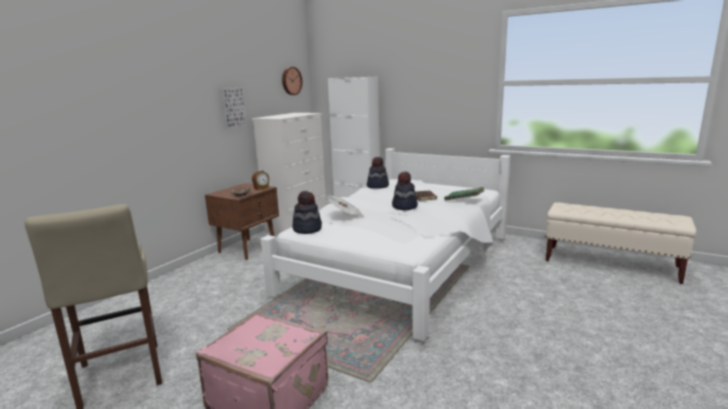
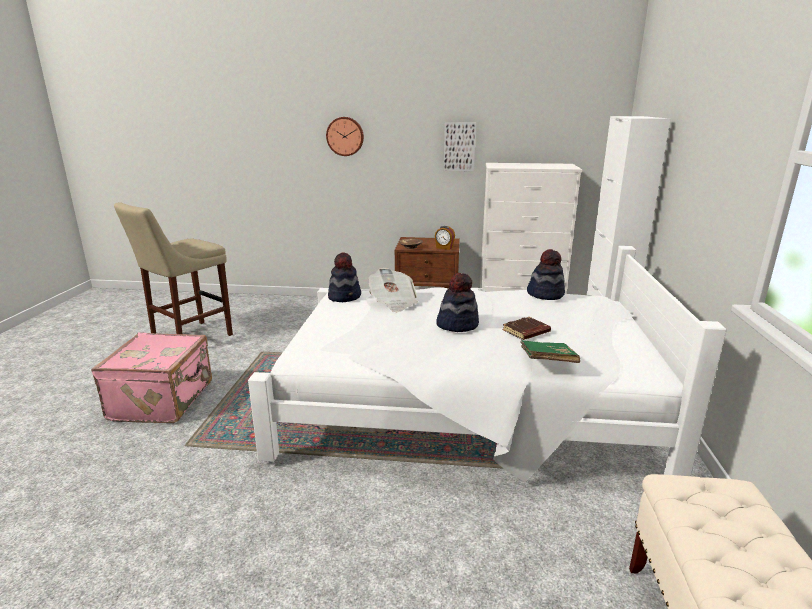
camera: 65 degrees right, 5 degrees up
(291, 81) = (577, 117): wall clock -> wall clock (345, 136)

